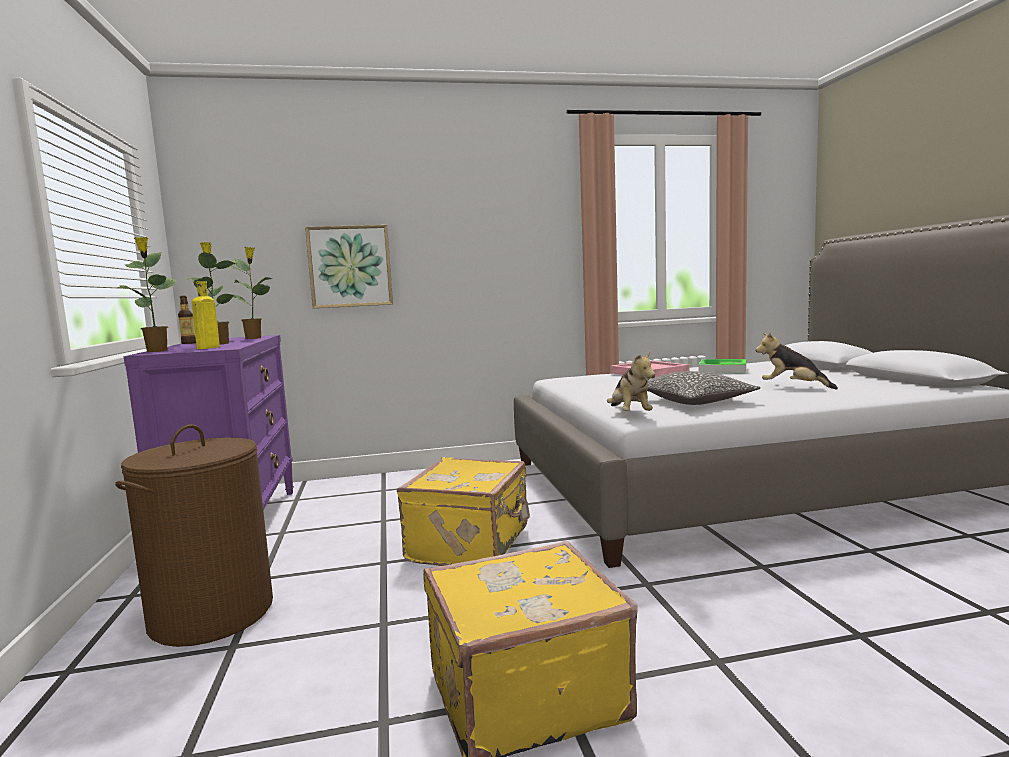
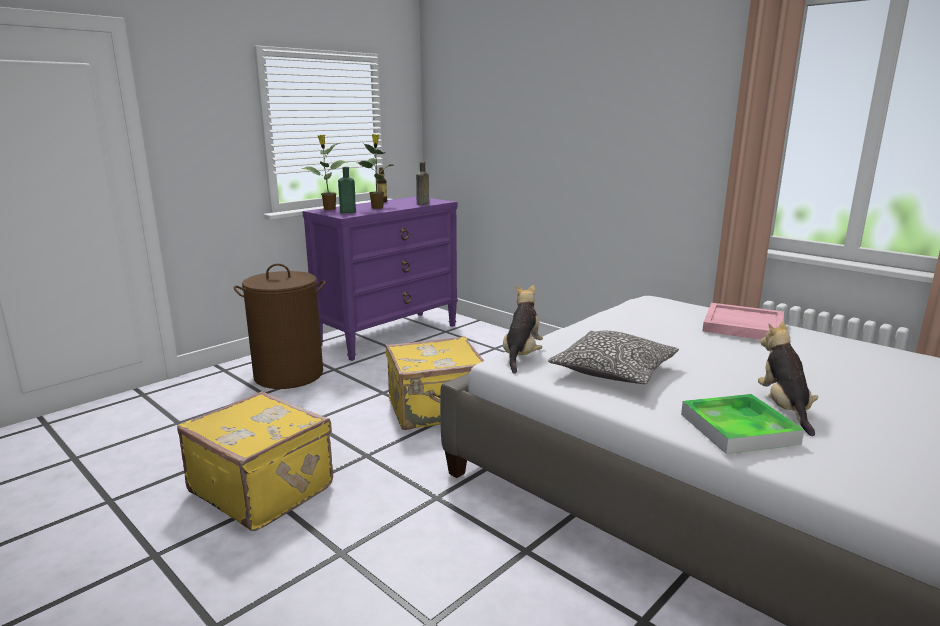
camera: 55 degrees right, 10 degrees up
(207, 348) = (346, 212): yellow bottle -> green bottle
(254, 338) = (422, 204): potted plant -> brown bottle
(350, 266) = (521, 148): picture -> none
(629, 414) = (521, 355): plush toy -> plush toy turned 150 degrees clockwise
(722, 370) = (846, 356): tray -> tray (738, 429)

